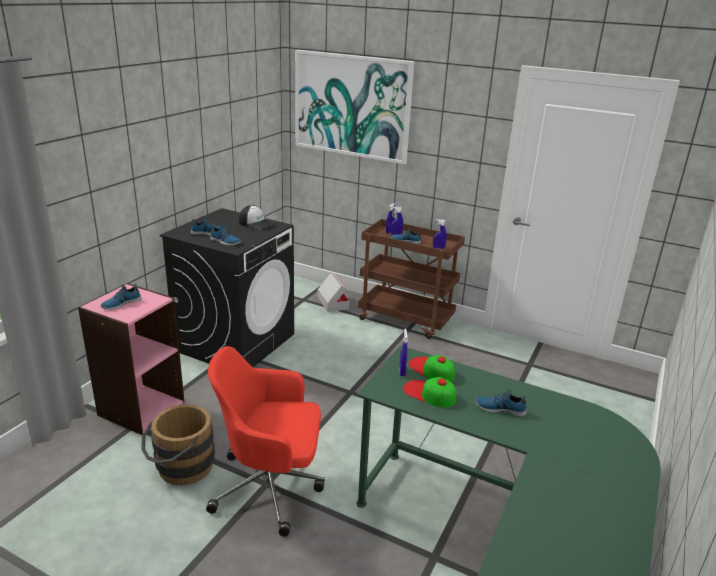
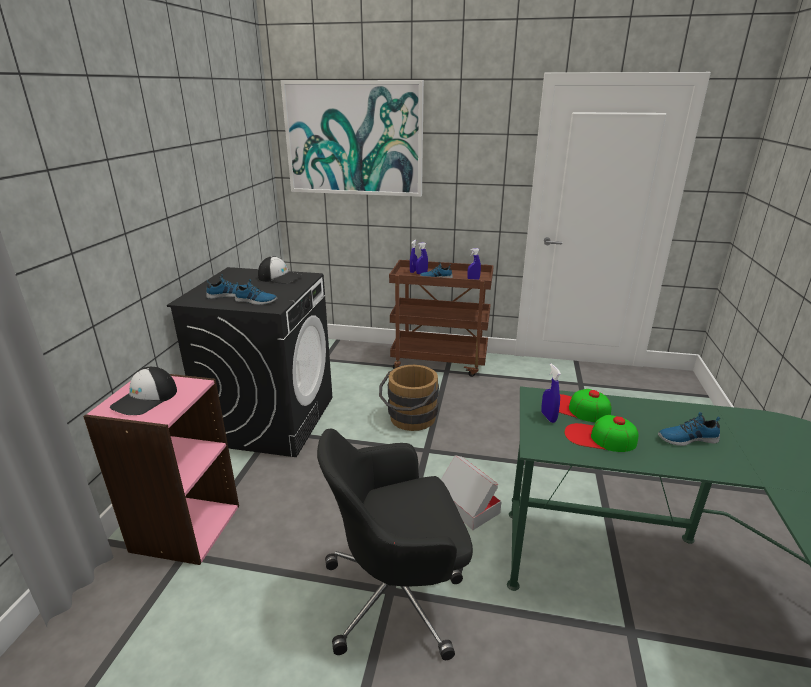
camera: 15 degrees left, 0 degrees up
(121, 303) = (145, 399): shoe -> cap
(180, 468) = (271, 599): brown bucket -> brown bucket (410, 420)
(270, 487) = (398, 594): red office chair -> black office chair
(332, 303) = (356, 357): cardboard box -> cardboard box (467, 505)

